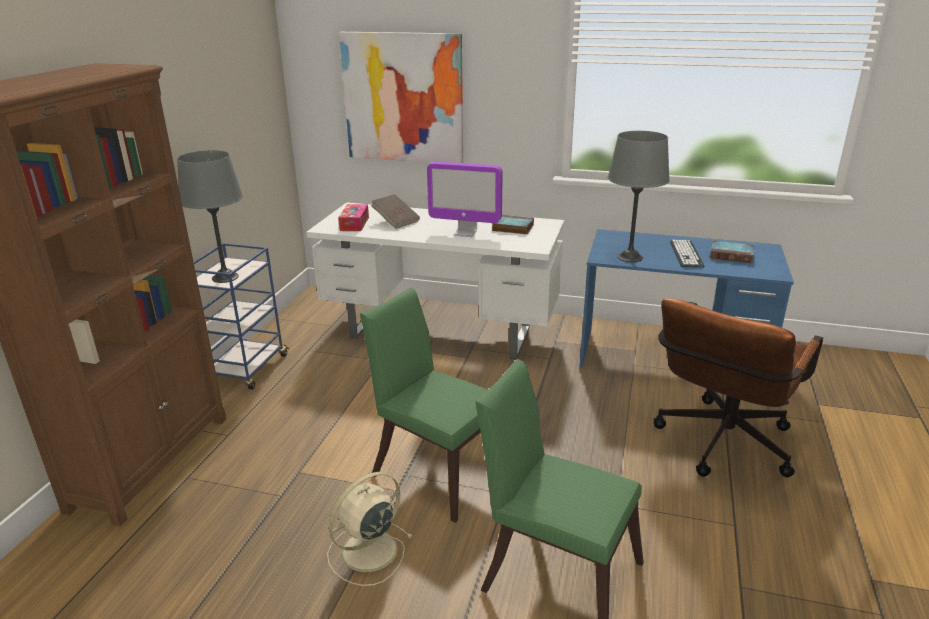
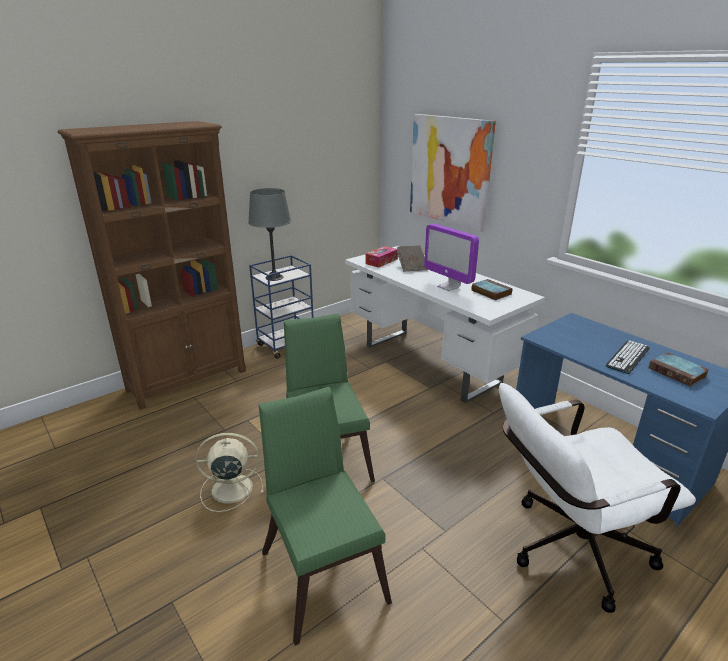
camera: 35 degrees right, 0 degrees up
(630, 257) = (566, 344): grey table lamp -> none
(720, 446) = (567, 550): brown office chair -> white office chair

